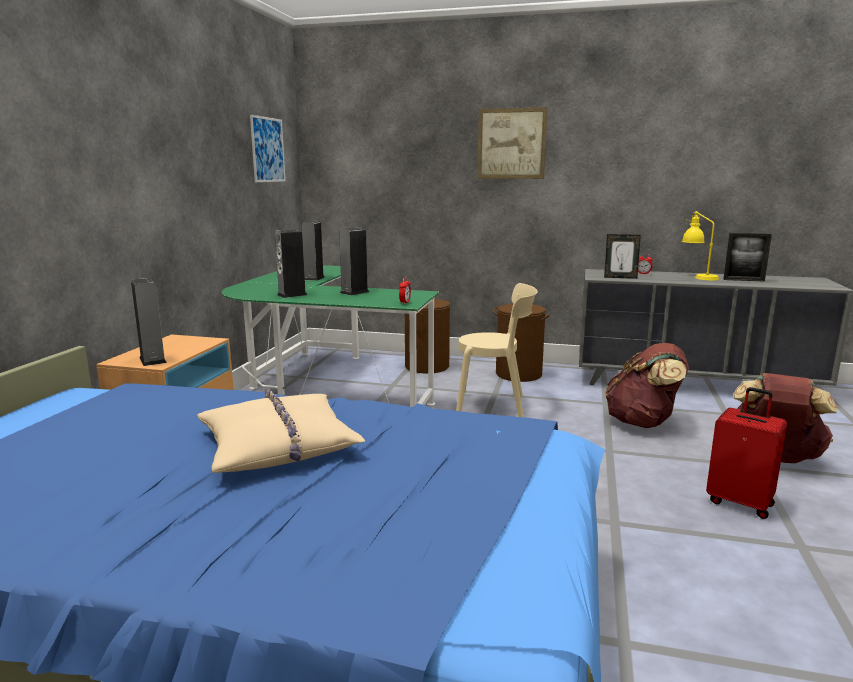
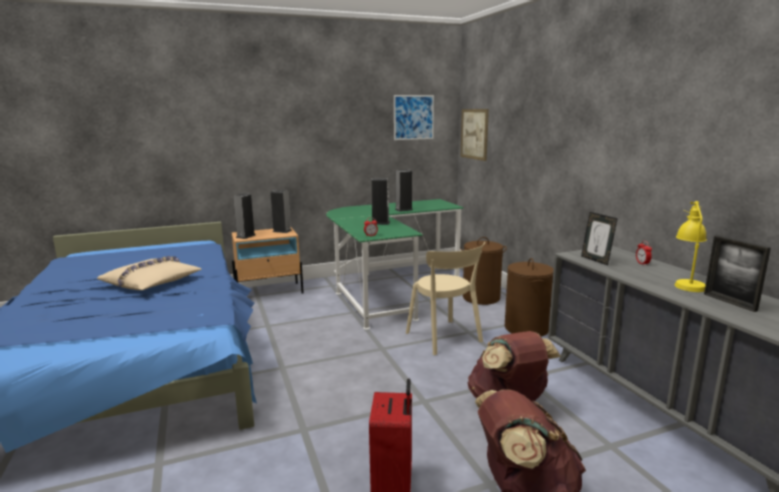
camera: 55 degrees right, 0 degrees up
(292, 295) = (350, 217): speaker -> speaker (282, 231)
(511, 144) = (567, 112): picture -> picture (474, 134)

